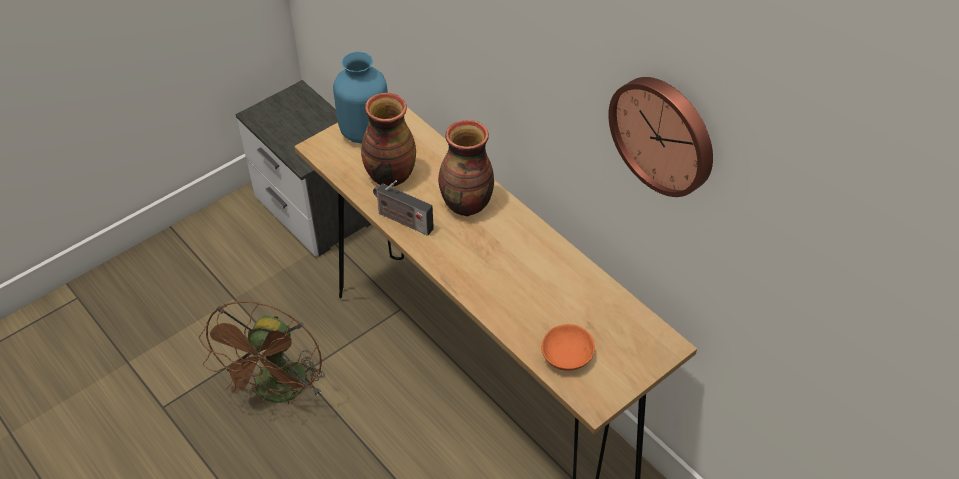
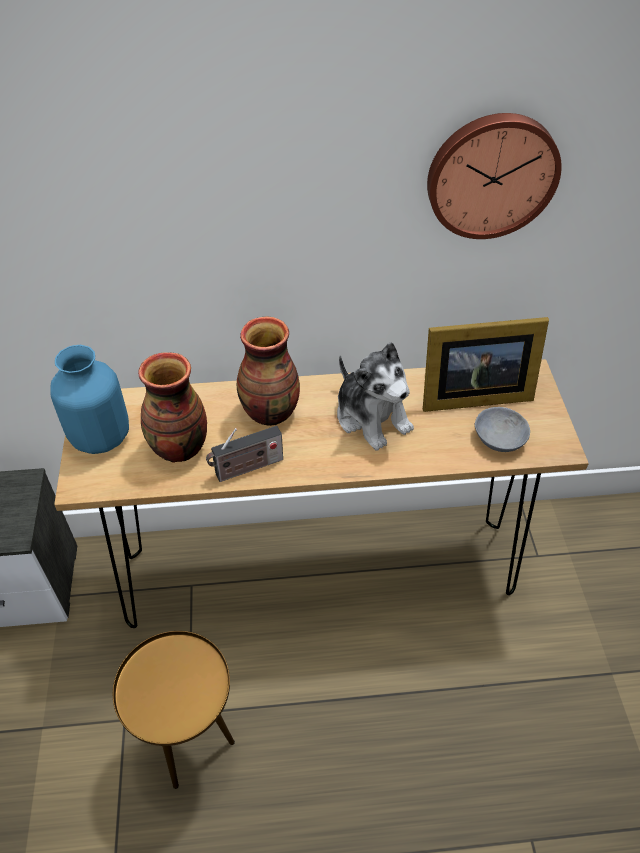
camera: 55 degrees left, 0 degrees up
(279, 392) = (194, 748): brown fan -> brown side table
(515, 264) = (372, 417): none -> plush toy
(565, 354) = (497, 438): orange bowl -> grey bowl
(600, 314) = (470, 394): none -> picture frame

